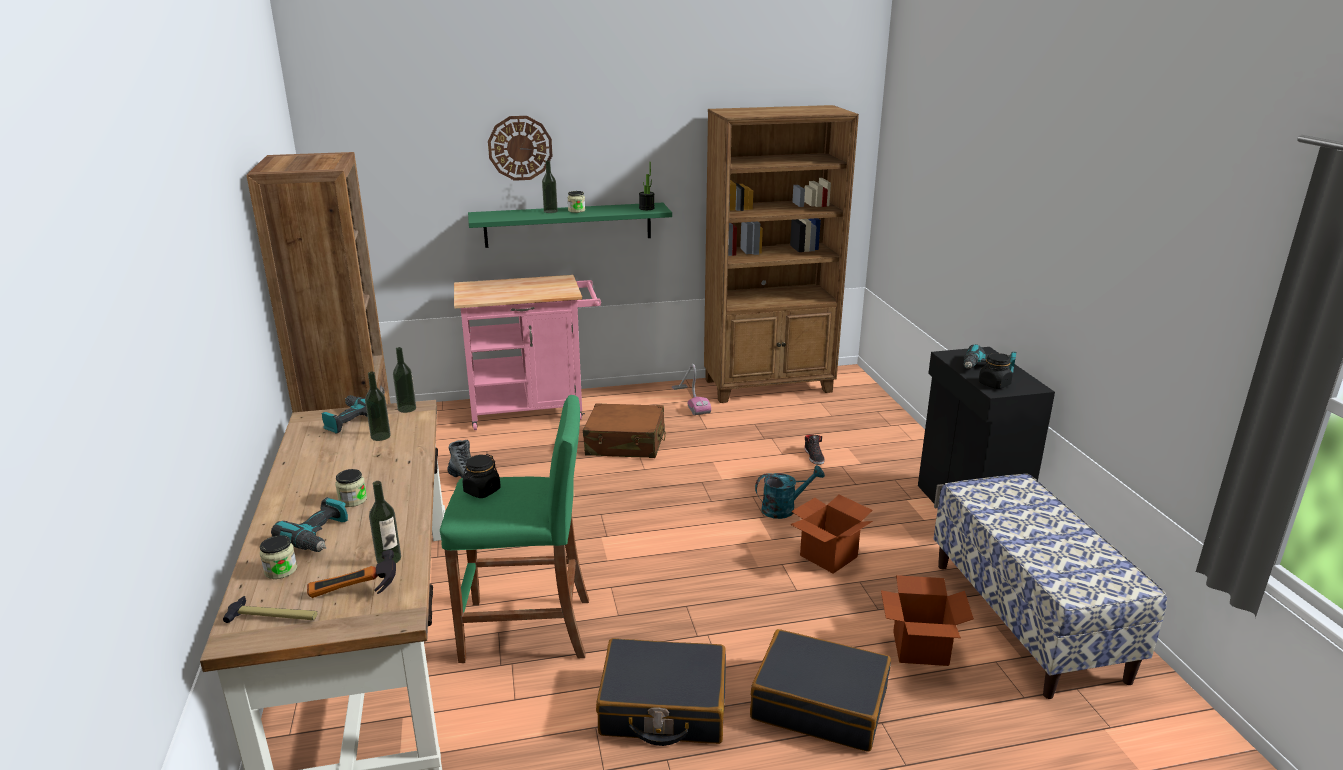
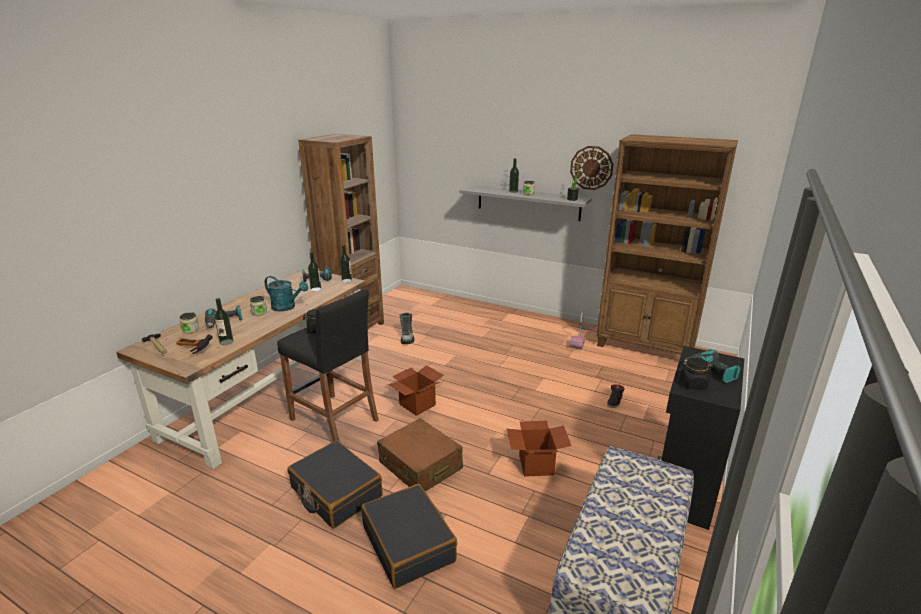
camera: 40 degrees right, 0 degrees up
(520, 148) = (504, 149): wall clock -> wall clock (591, 168)
(527, 629) = (334, 420): green stool -> black stool
(534, 410) = (485, 313): pink cart -> none
(568, 225) = (528, 202): green shelf -> grey shelf
(625, 443) = (508, 348): brown suitcase -> brown suitcase (420, 466)
(784, 509) = (548, 423): turquoise watering can -> turquoise watering can (287, 307)
(920, 648) = (514, 553): cardboard box -> cardboard box (417, 405)

